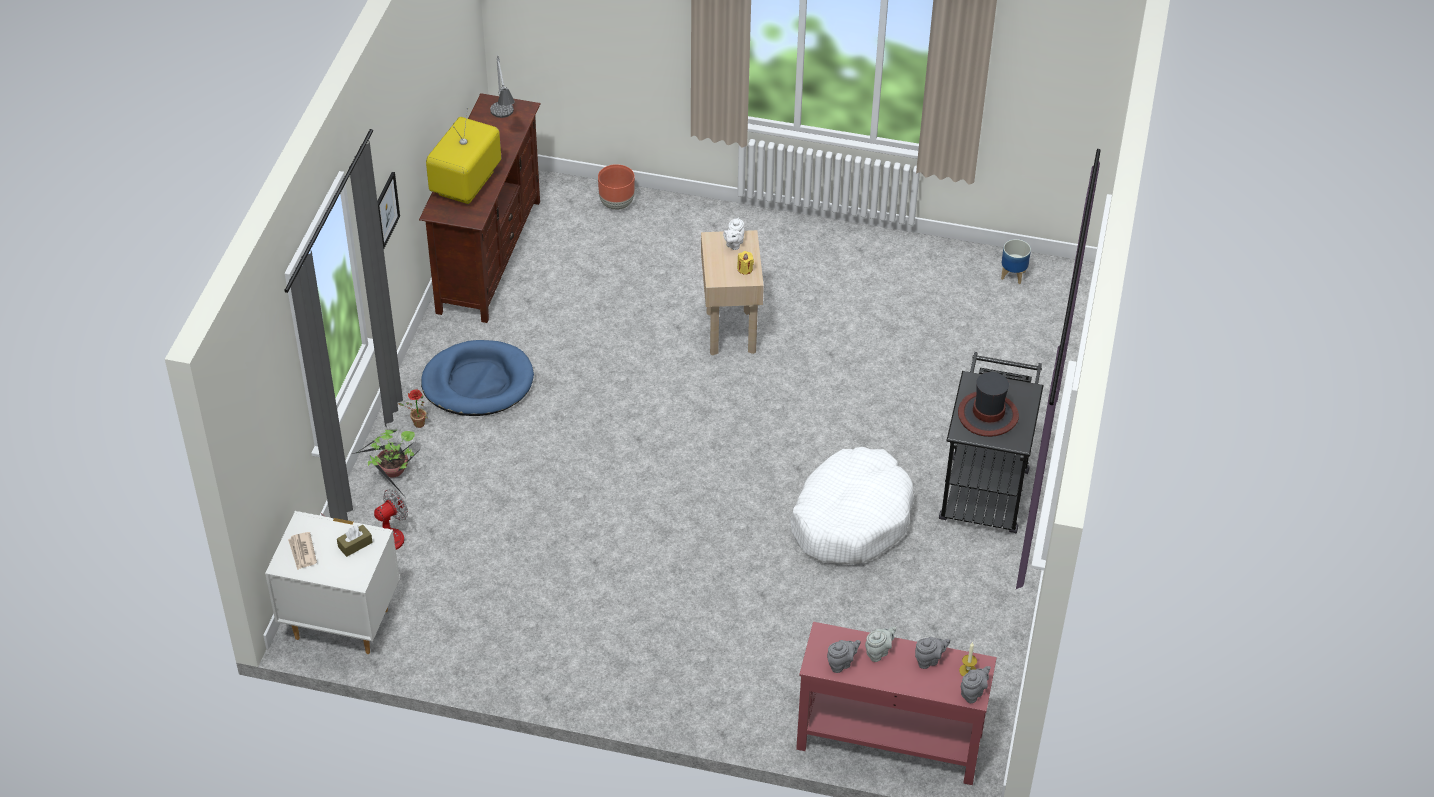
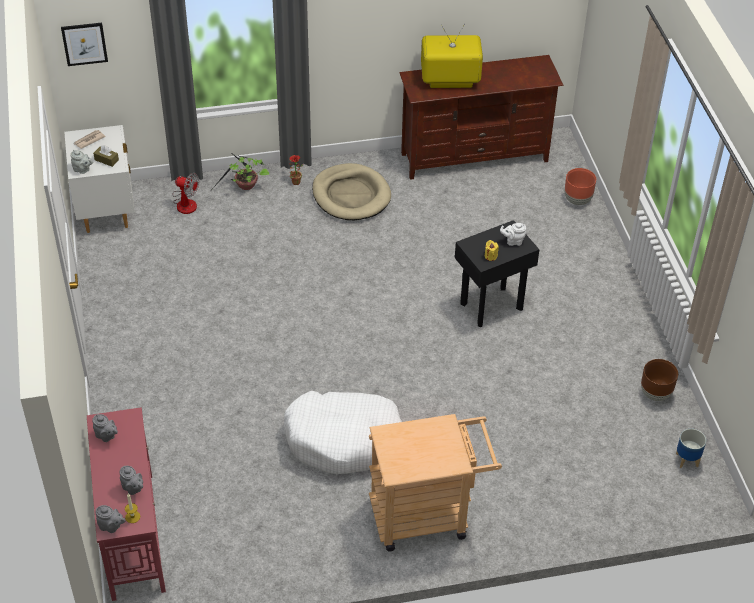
camera: 65 degrees right, 0 degrees up
(386, 210) = (351, 33): picture -> picture (84, 43)
(478, 382) = (351, 195): blue dog bed -> beige dog bed
(504, 125) = (524, 76): table lamp -> none
(730, 332) = (491, 305): beige side table -> black side table
(878, 652) = (127, 455): grey teapot -> grey teapot (82, 170)
(921, 261) = (655, 394): none -> brown planter
(985, 487) = (427, 515): black cart -> beige cart
(988, 415) = (412, 445): hat -> none

